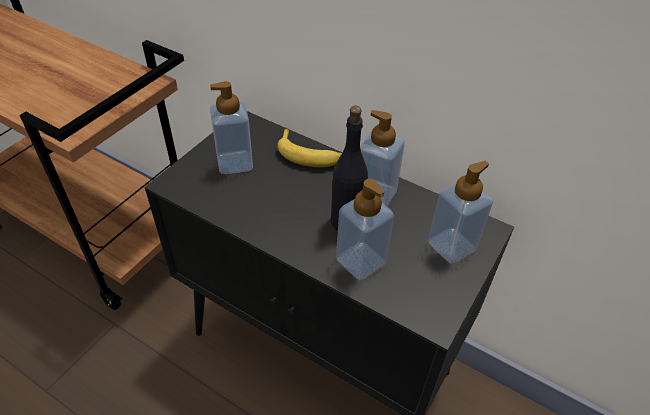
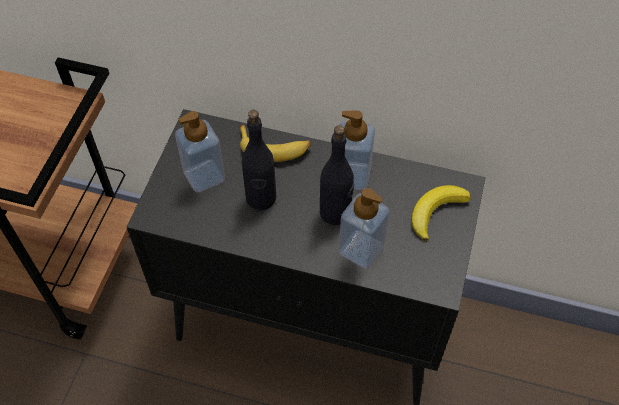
camera: 15 degrees left, 10 degrees up
(279, 192) = (261, 198): none -> black bottle
(451, 246) = (436, 212): soap dispenser -> banana

